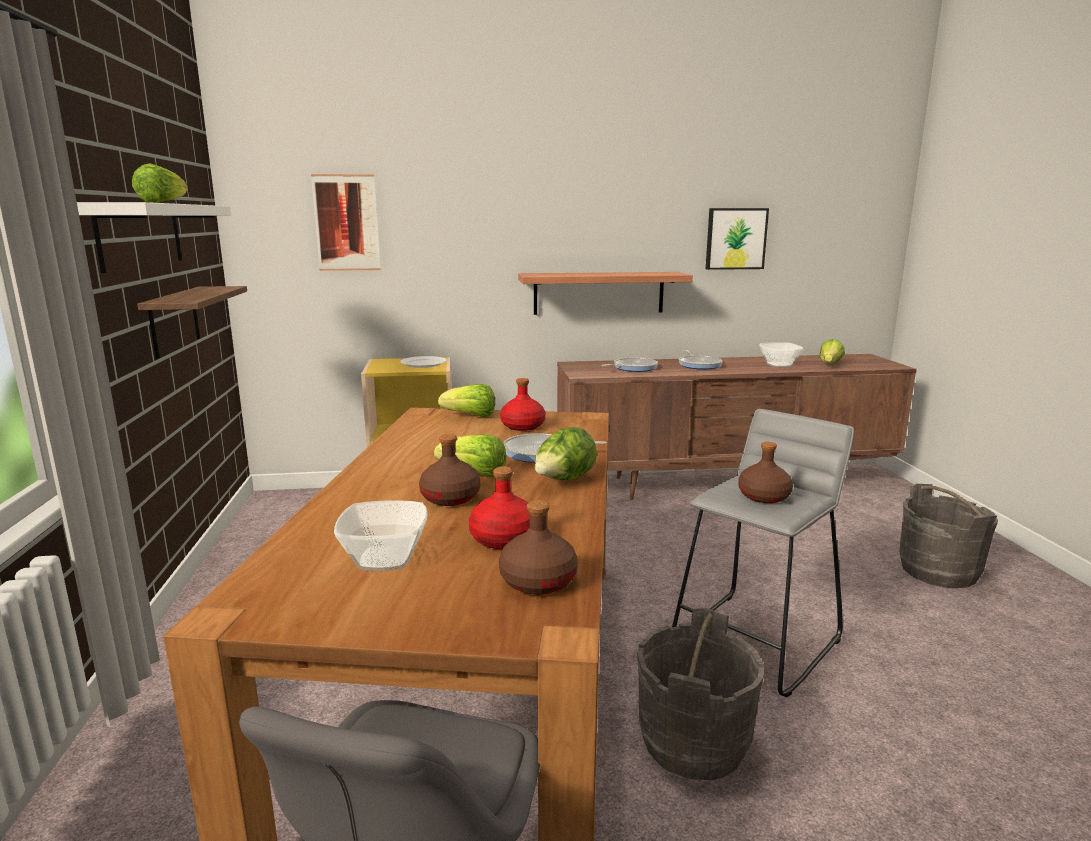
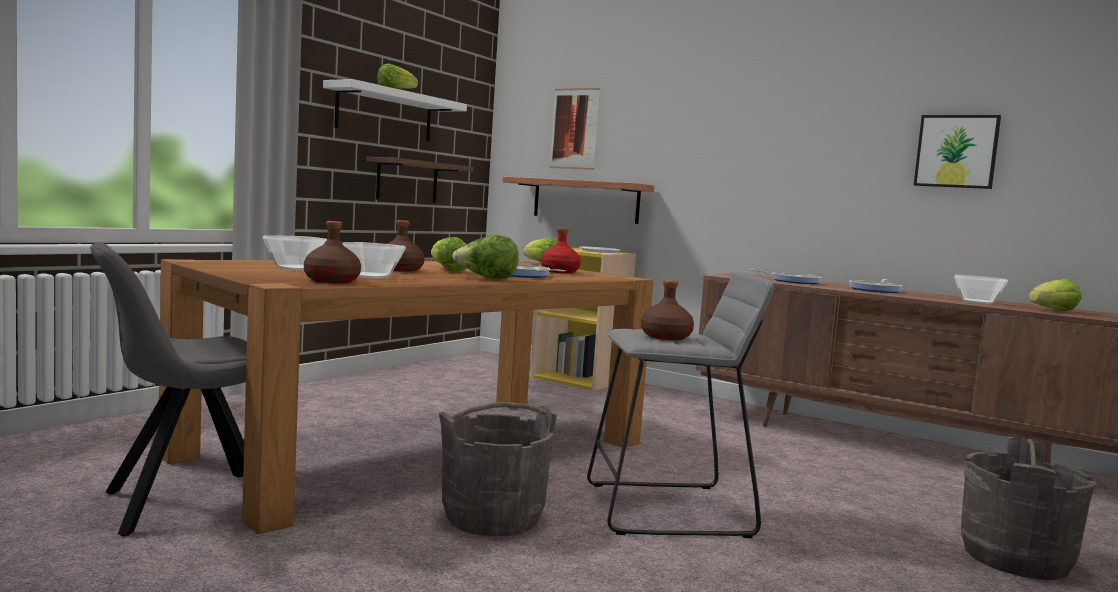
camera: 40 degrees right, 10 degrees down
(504, 538) = (370, 276): red bottle -> bowl
(599, 293) = (787, 204): shelf -> shelf (585, 200)

